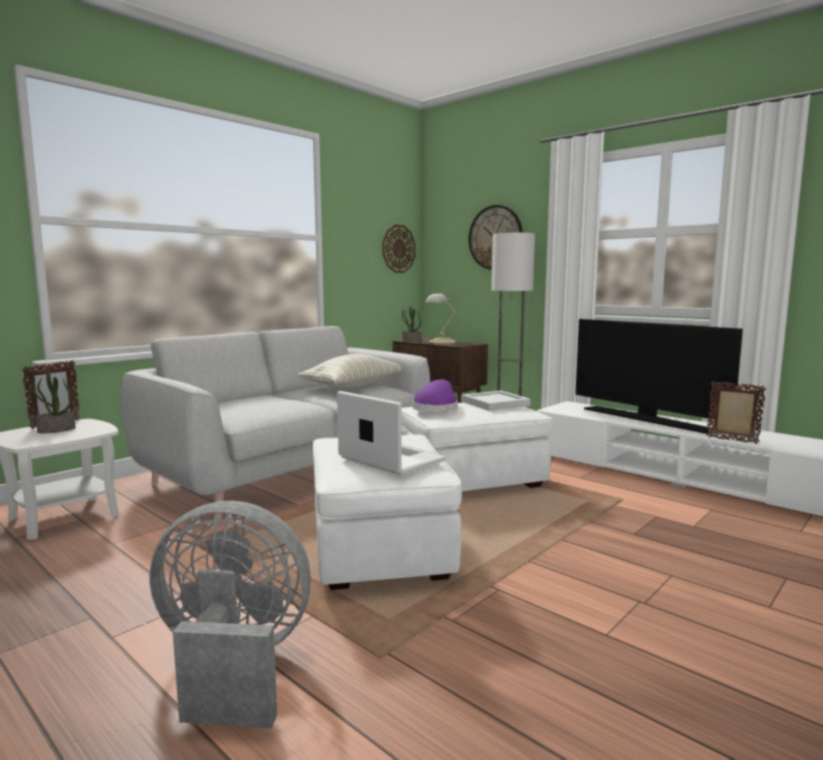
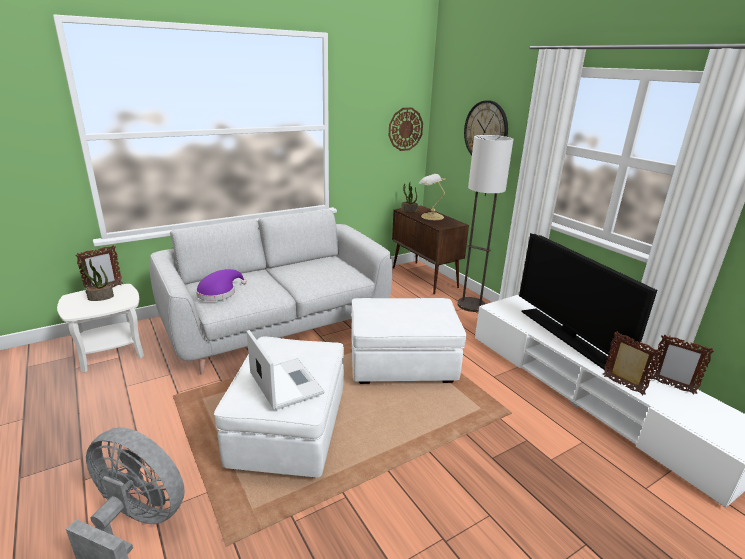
camera: 15 degrees right, 15 degrees up
(353, 386) = (327, 270): pillow -> none
(436, 408) = (375, 309): purple hat -> purple hat (219, 293)
(495, 403) = (428, 308): white tray -> none
(774, 436) = (671, 386): none -> picture frame

